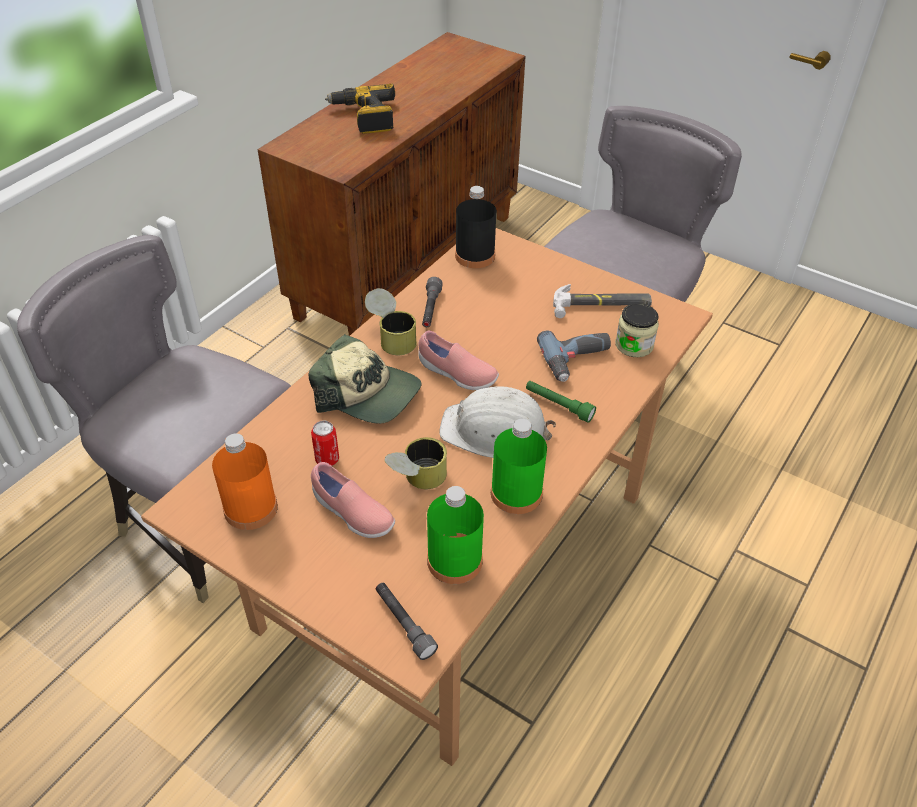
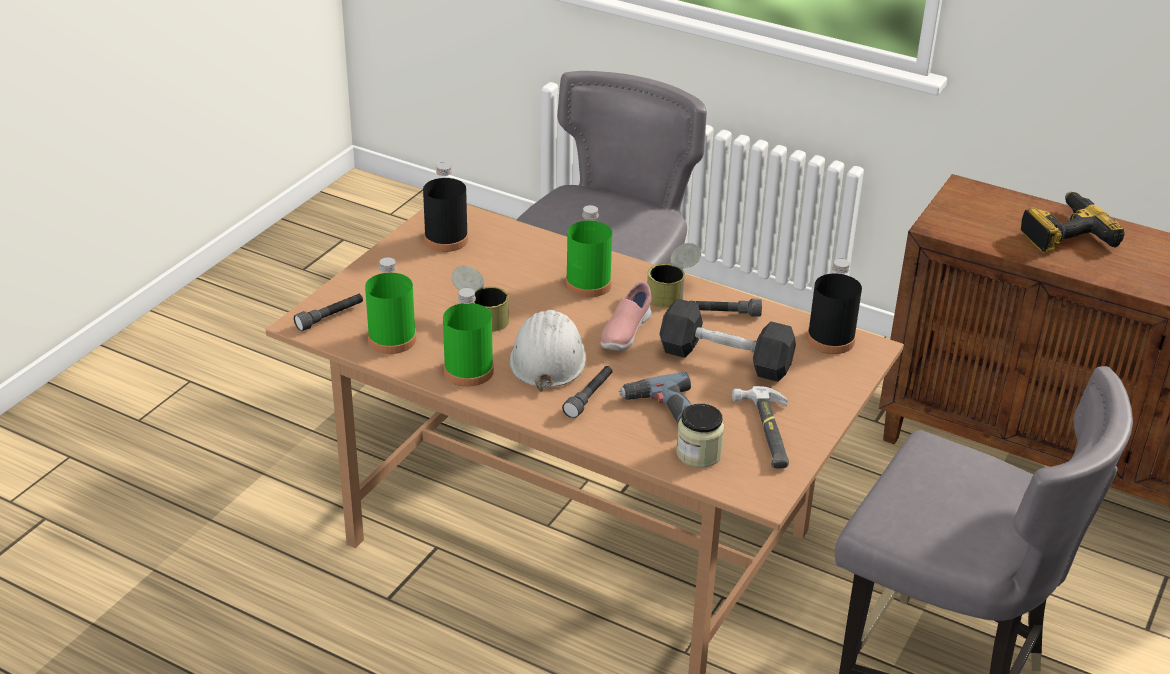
camera: 85 degrees right, 10 degrees down
(250, 508) = (446, 239): orange bottle -> black bottle
(327, 459) = (502, 270): can -> none
(352, 514) = (441, 286): pink shoe -> none
(368, 394) = (588, 284): cap -> green bottle
(501, 316) = (725, 359): none -> black dumbbell
(558, 405) = (589, 397): green flashlight -> grey flashlight

